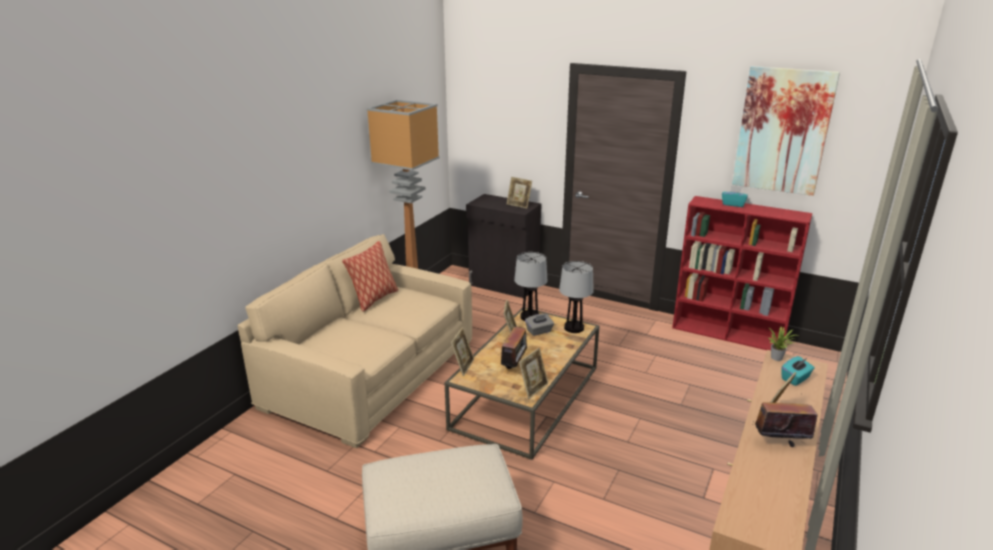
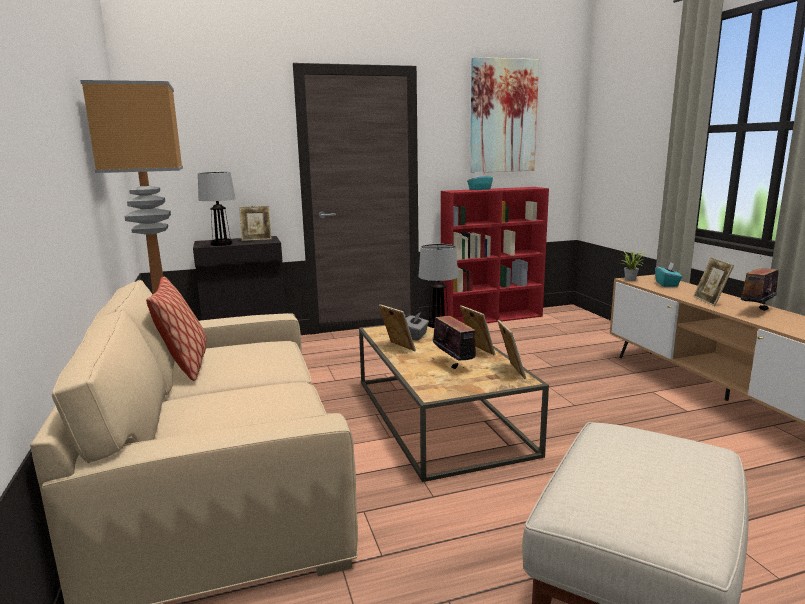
camera: 45 degrees left, 10 degrees down
(463, 366) = (409, 385): picture frame -> picture frame (477, 351)
(529, 317) = (383, 331): table lamp -> table lamp (221, 244)

